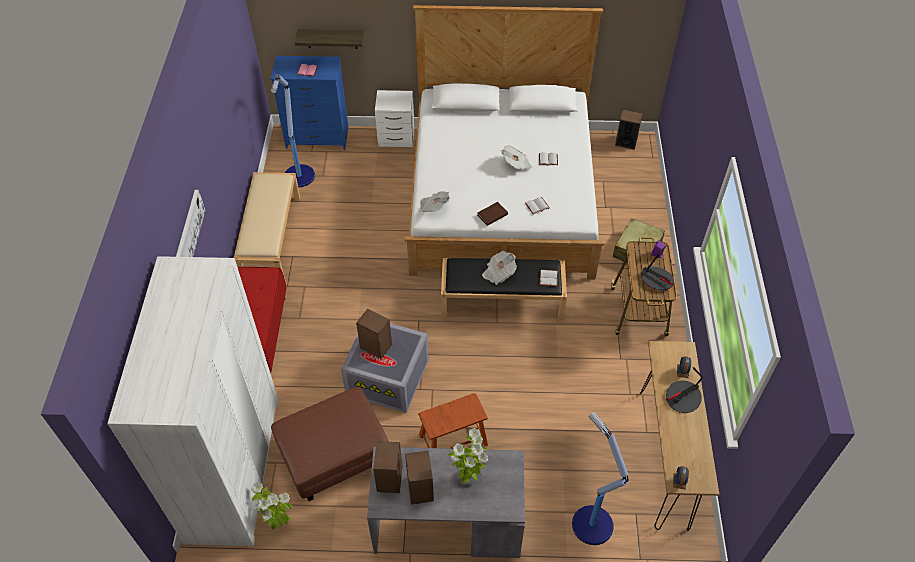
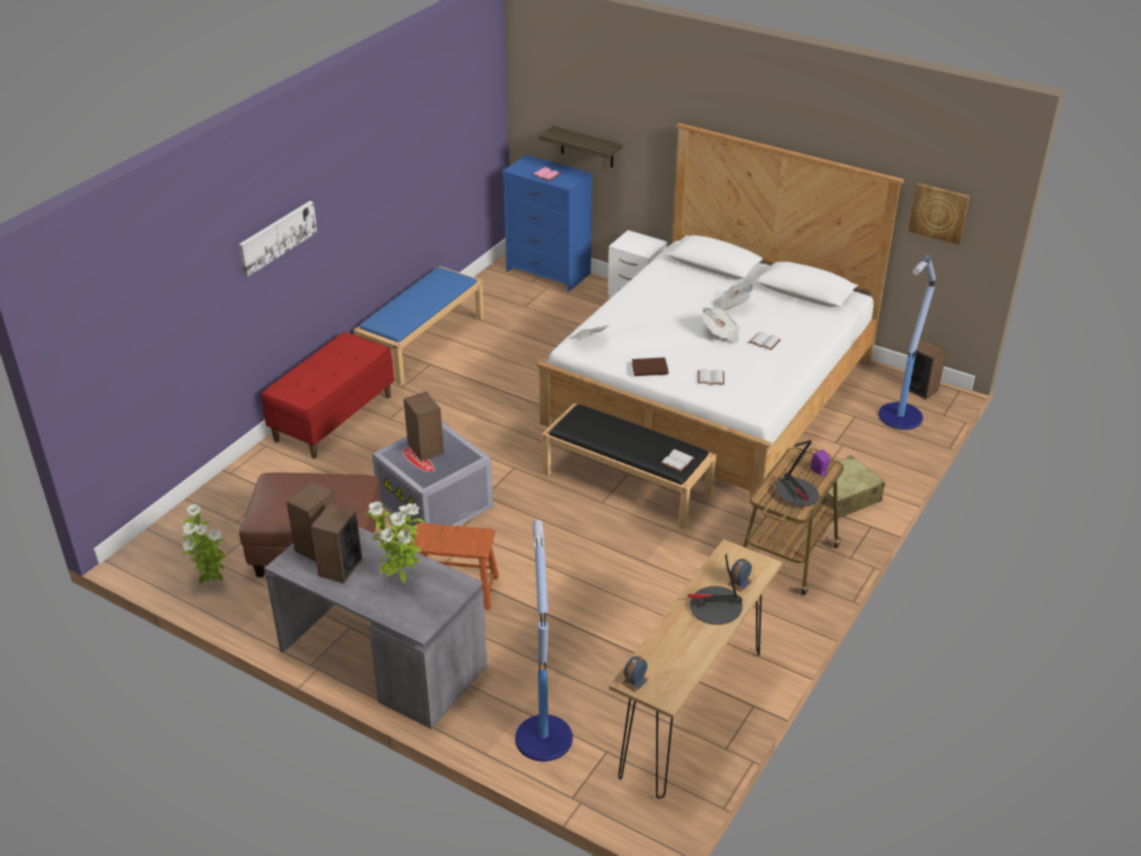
camera: 30 degrees right, 15 degrees down
(234, 468) = (212, 518): white wardrobe -> none
(271, 238) = (422, 341): beige bench -> blue bench
(299, 177) = (498, 299): floor lamp -> floor lamp (900, 417)
(498, 273) = (622, 436): newspaper -> newspaper (731, 306)
(630, 25) = (939, 212): none -> picture

